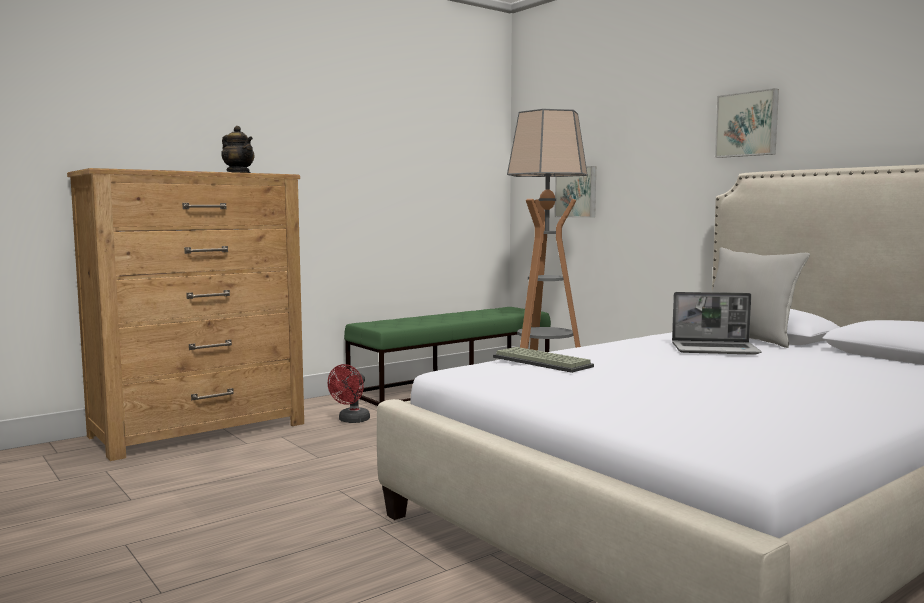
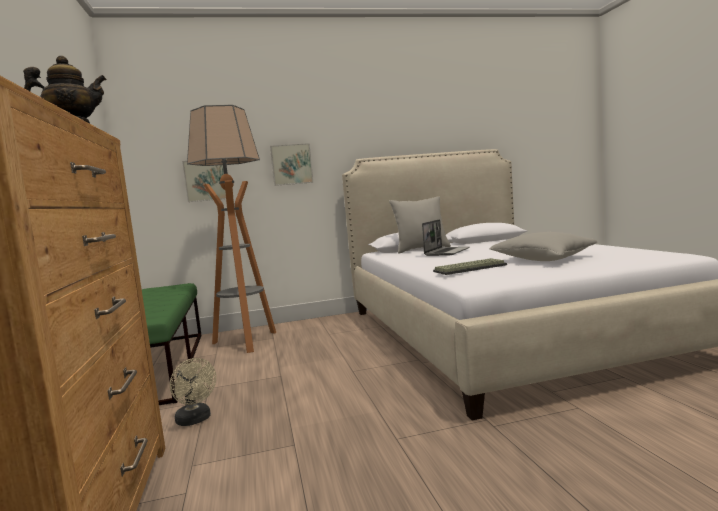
camera: 65 degrees left, 0 degrees up
(351, 421) = (195, 420): red fan -> beige fan
(656, 388) = (543, 260): none -> grey pillow
(747, 124) = (348, 130): picture -> picture (291, 164)

